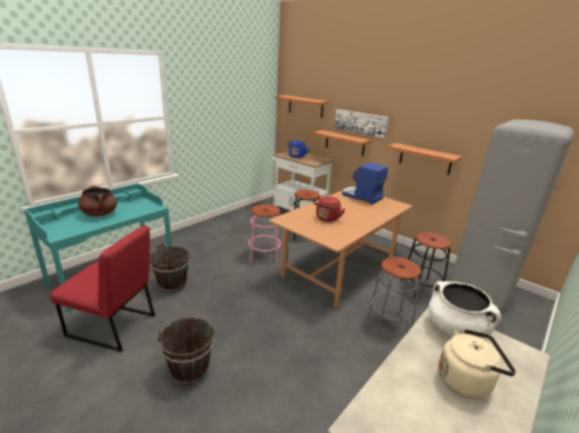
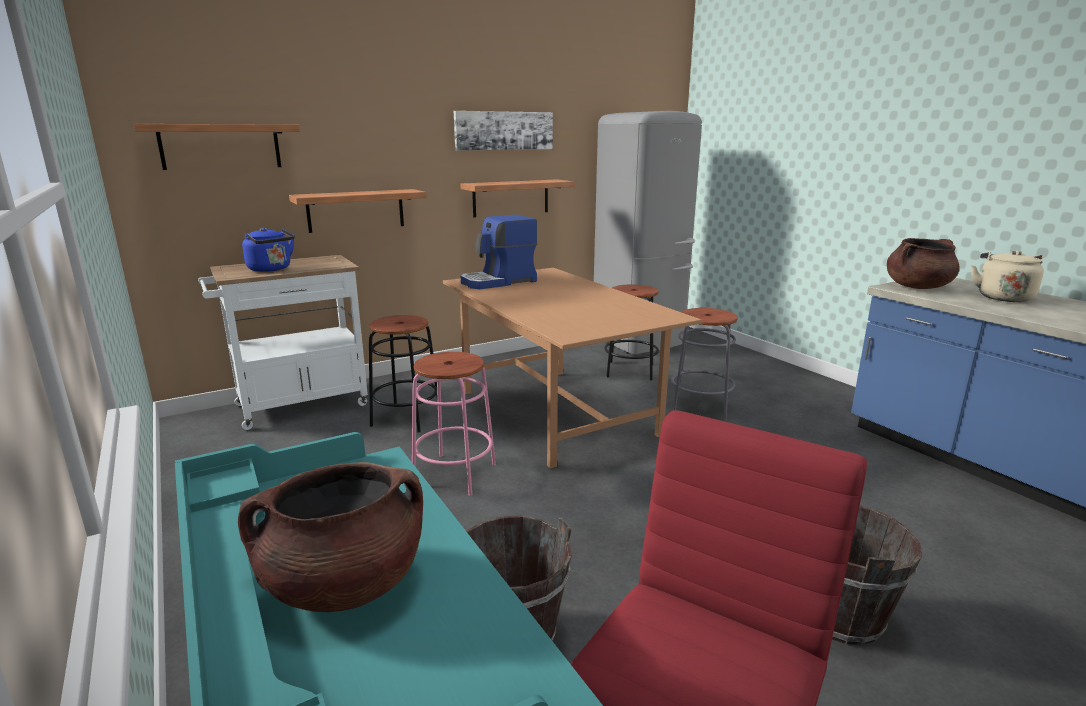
camera: 70 degrees left, 5 degrees down
(327, 219) = (580, 310): red kettle -> none
(360, 122) = (382, 160): picture -> picture (504, 130)
(456, 329) = (918, 287): white cooking pot -> brown cooking pot

